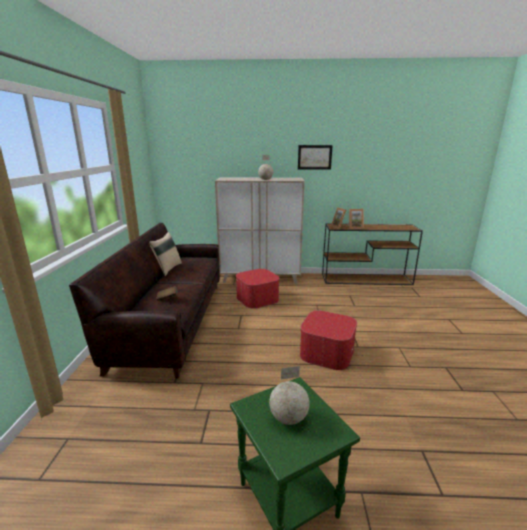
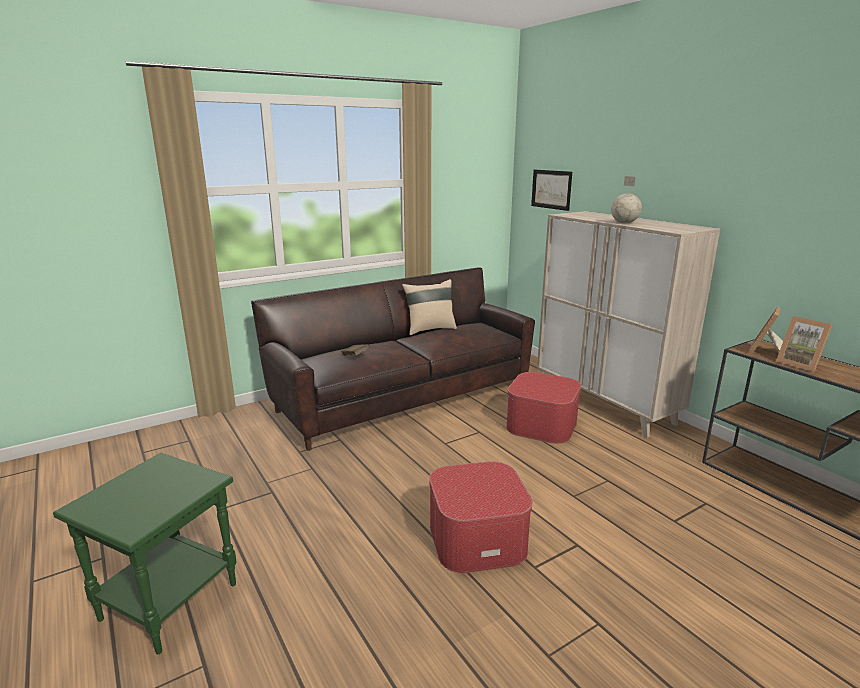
camera: 55 degrees right, 0 degrees up
(289, 418) = (147, 491): globe -> none
(314, 157) = (757, 187): picture -> picture (551, 189)

